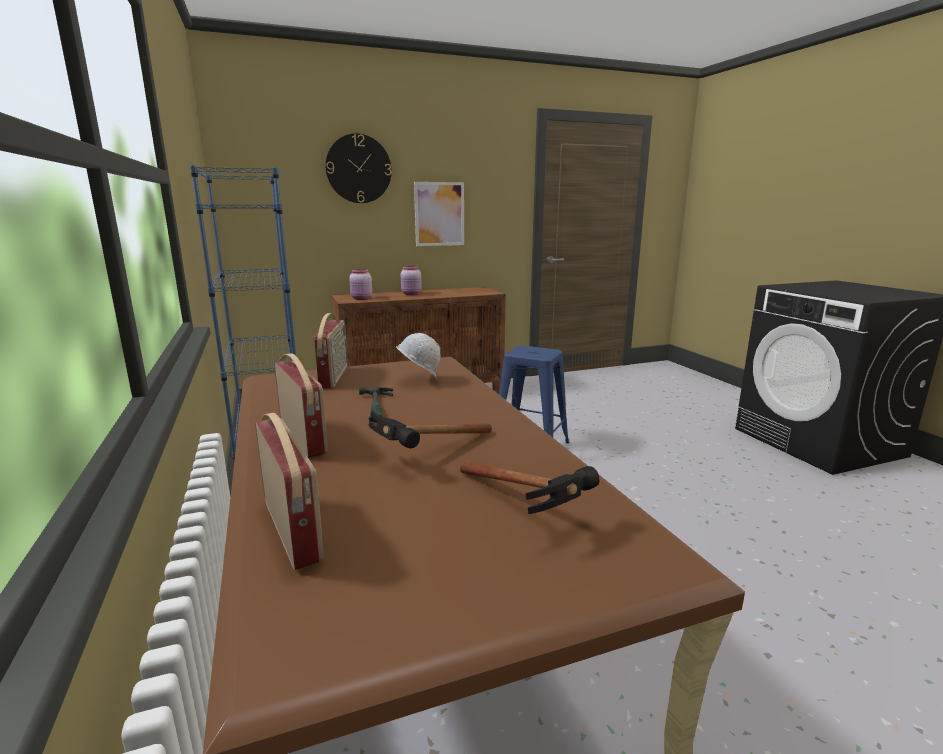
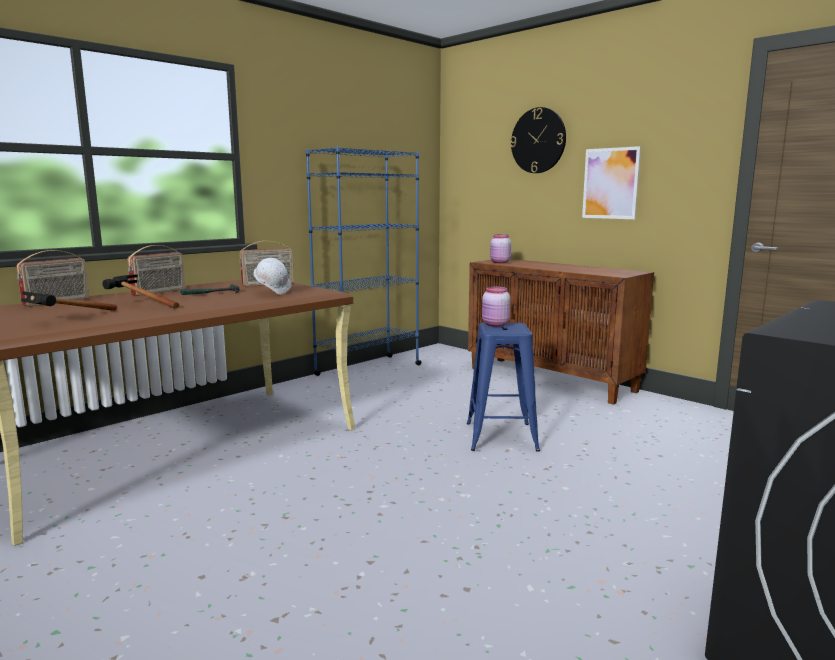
camera: 65 degrees right, 5 degrees down
(411, 294) = (550, 265): pink jar -> pink jar (495, 325)

